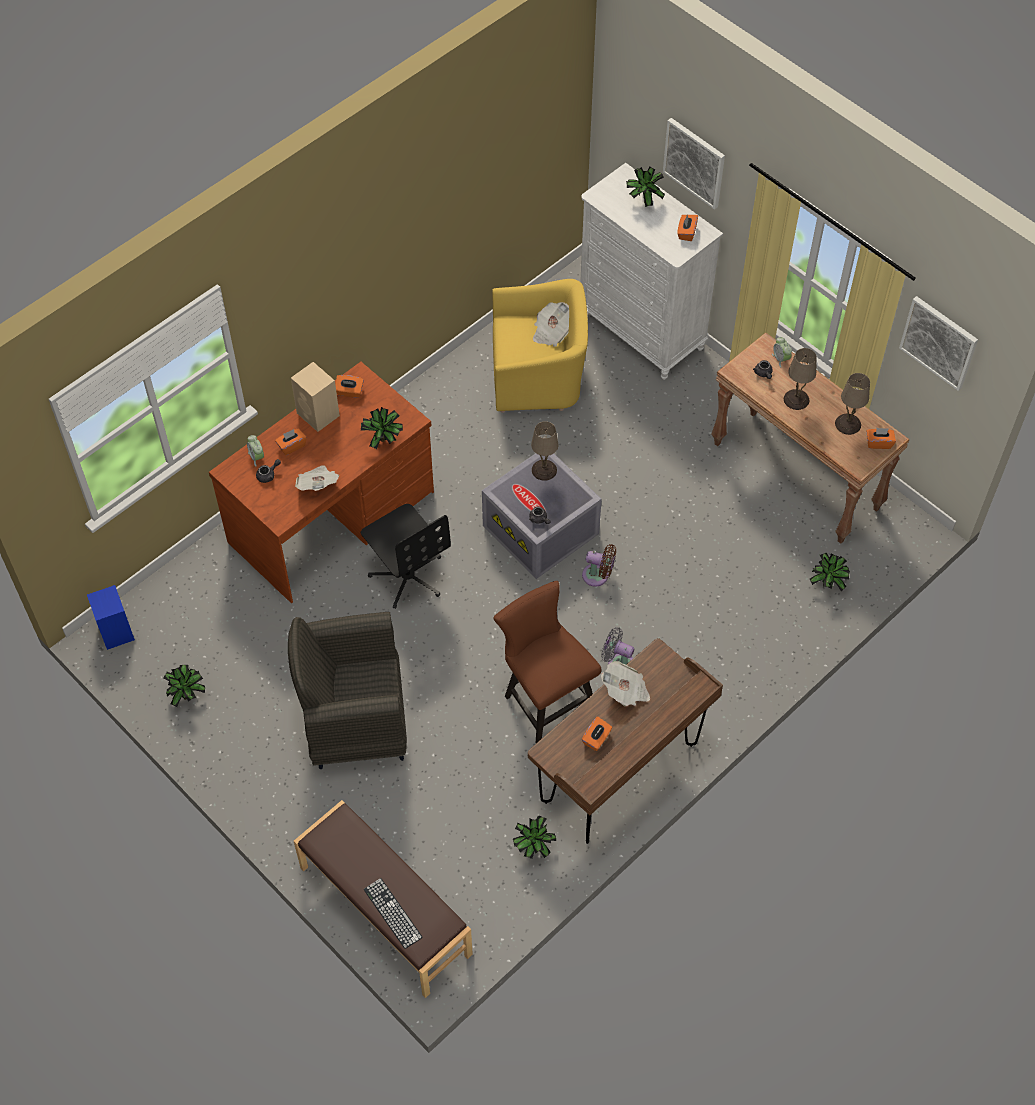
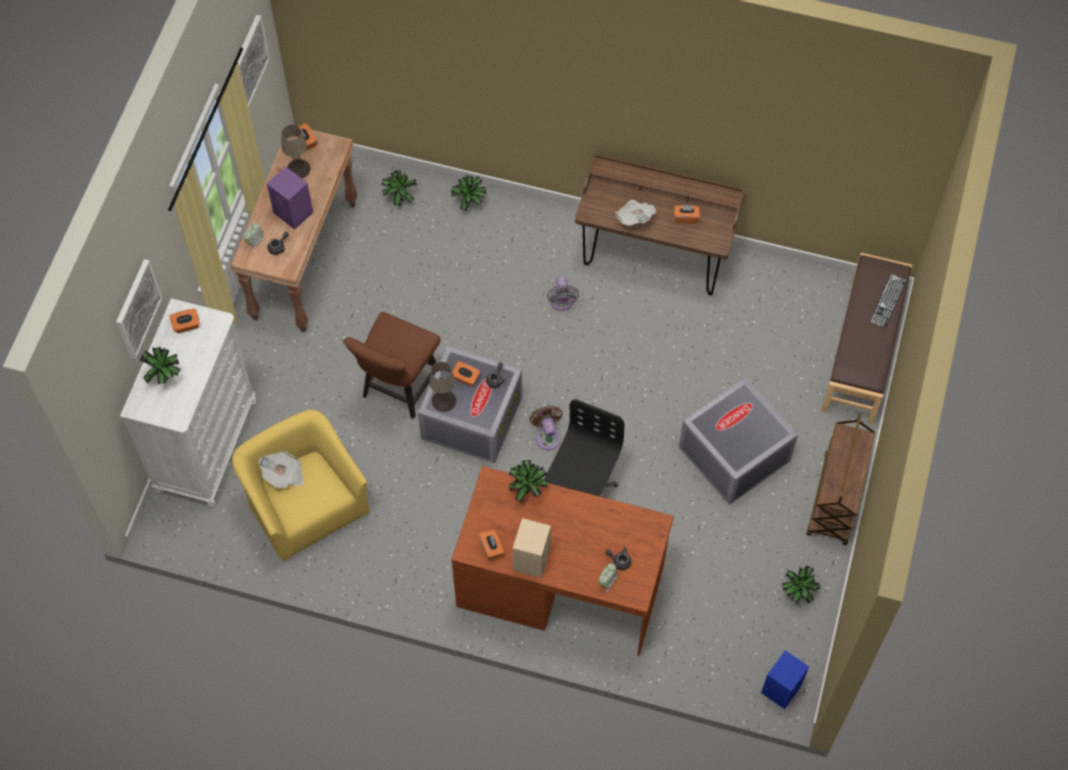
camera: 120 degrees left, 5 degrees up
(248, 783) = (835, 500): none -> brown cart
(291, 446) = (578, 560): orange tissue box -> orange tissue box (466, 378)
(318, 485) = (604, 515): newspaper -> none
(355, 722) = (734, 455): grey armchair -> grey storage box
(532, 848) = (749, 284): potted plant -> potted plant (470, 203)
(545, 699) = (625, 336): brown chair -> brown chair (398, 390)
(598, 576) = (491, 354): brown fan -> brown fan (547, 436)
(796, 400) = (294, 213): beige table lamp -> purple speaker

